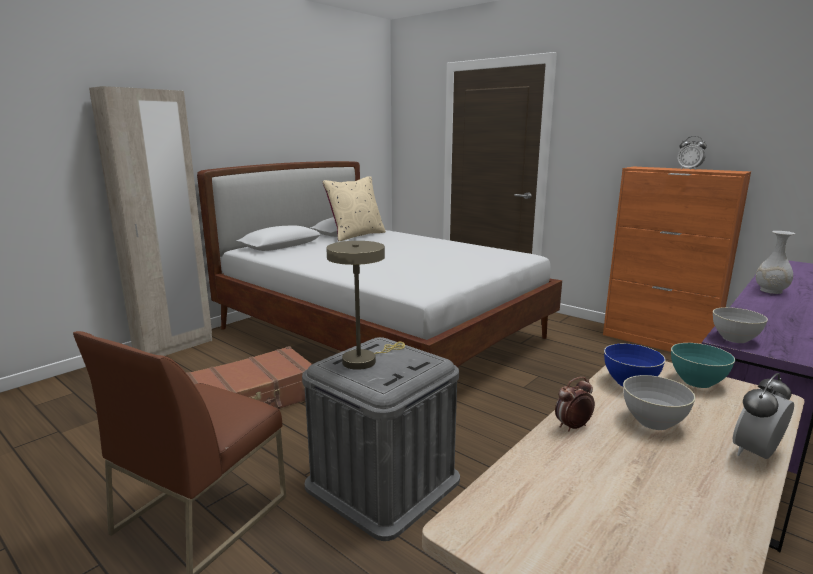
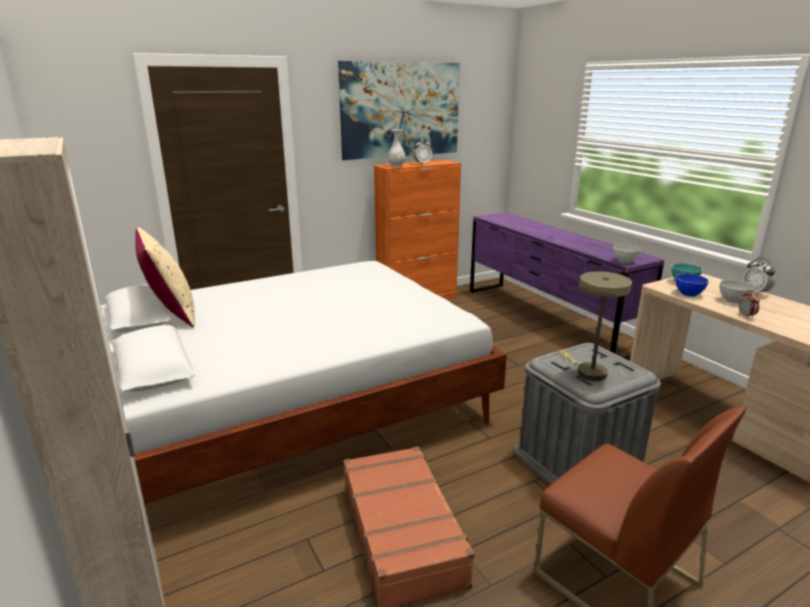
camera: 70 degrees left, 5 degrees up
(684, 102) = (401, 110): none -> picture
(770, 291) = (544, 234): white vase -> white vase (396, 166)

